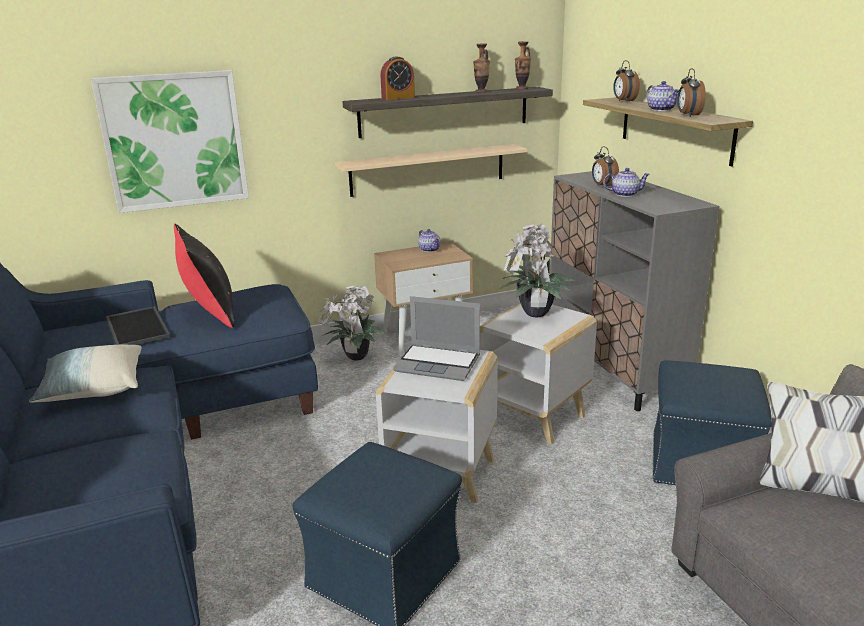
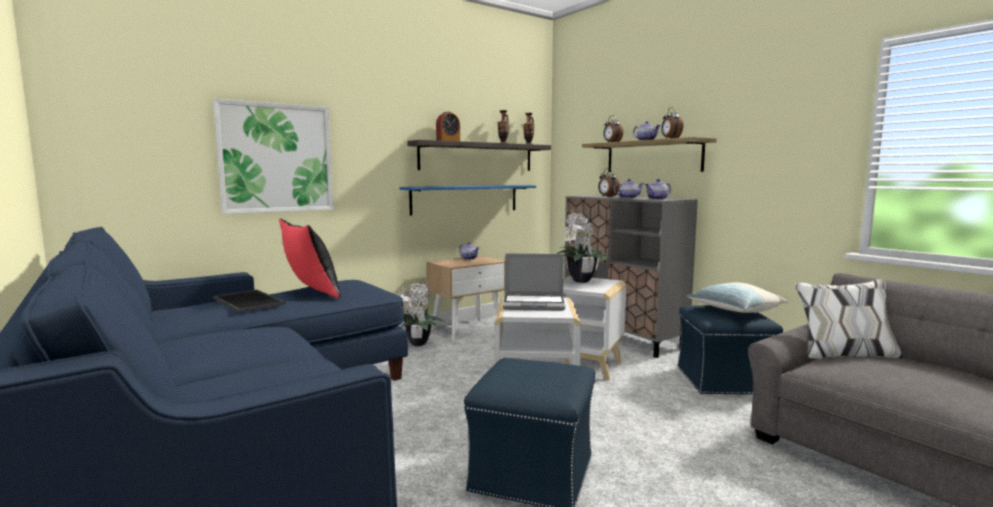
camera: 15 degrees left, 15 degrees down
(94, 388) = (228, 336): pillow -> pillow (734, 311)
(428, 170) = (465, 199): beige shelf -> blue shelf
(657, 205) = (657, 199): none -> teapot

